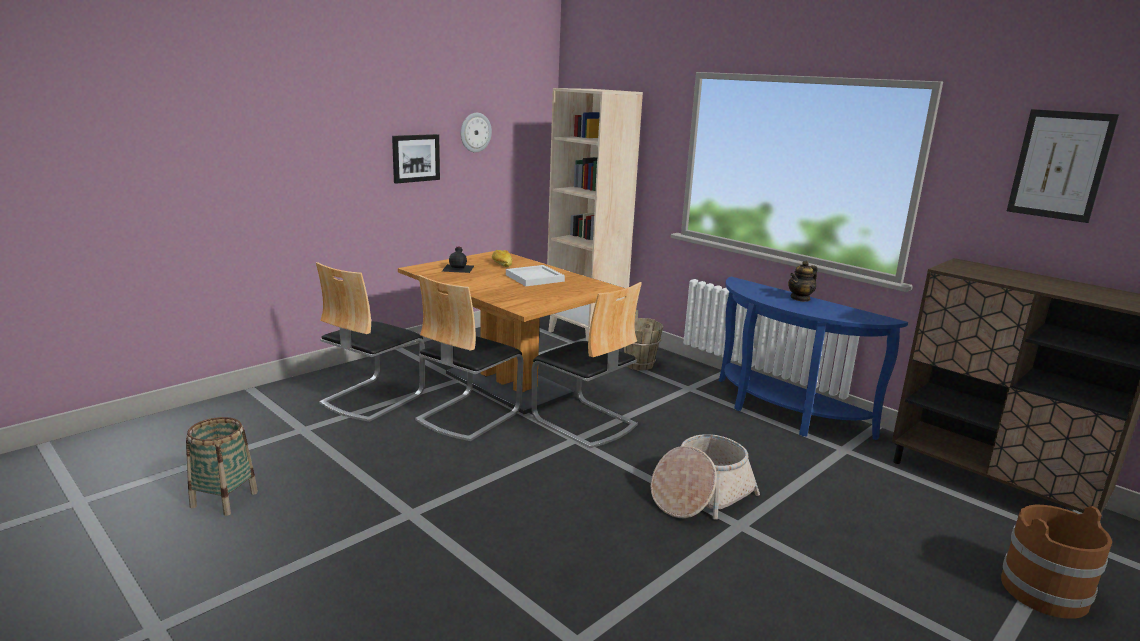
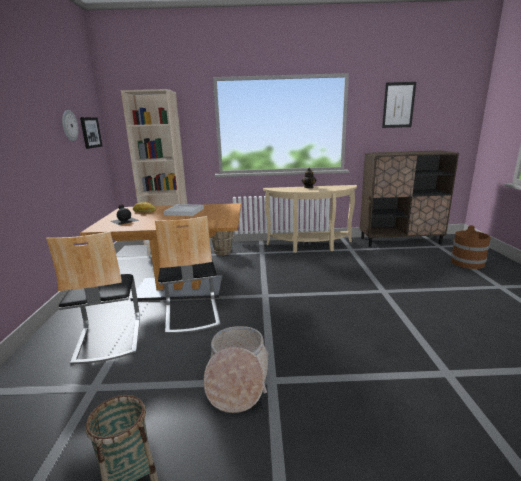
camera: 45 degrees left, 0 degrees up
(415, 158) = (42, 146): picture -> picture (90, 132)
(584, 422) = (252, 286): chair -> none
(700, 496) = (352, 289): basket -> basket (237, 380)
(782, 414) = (310, 247): blue console table -> beige console table

